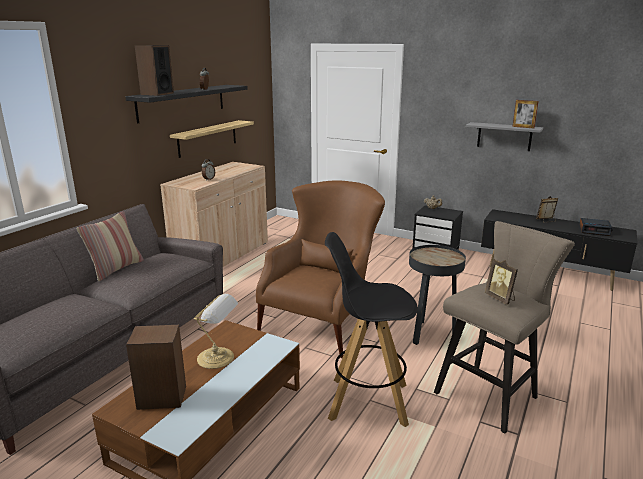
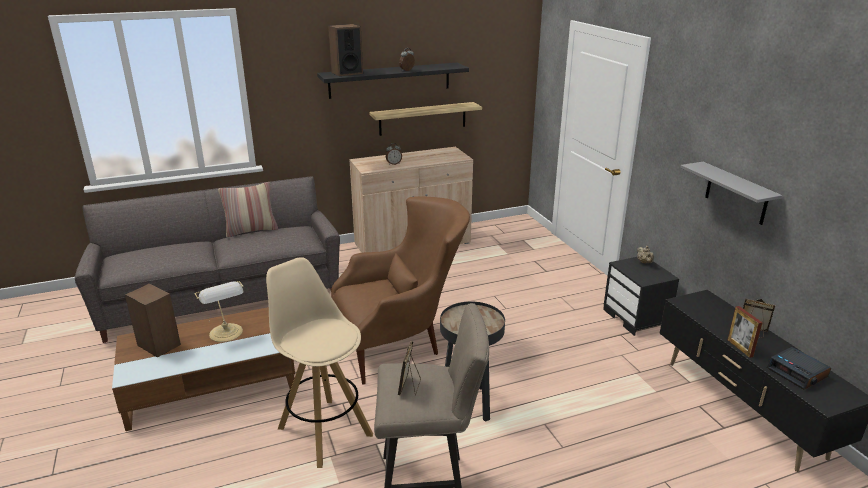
camera: 40 degrees right, 5 degrees up
(367, 401) = (324, 430): black stool -> beige stool
(523, 127) = (747, 188): picture frame -> picture frame (740, 348)

